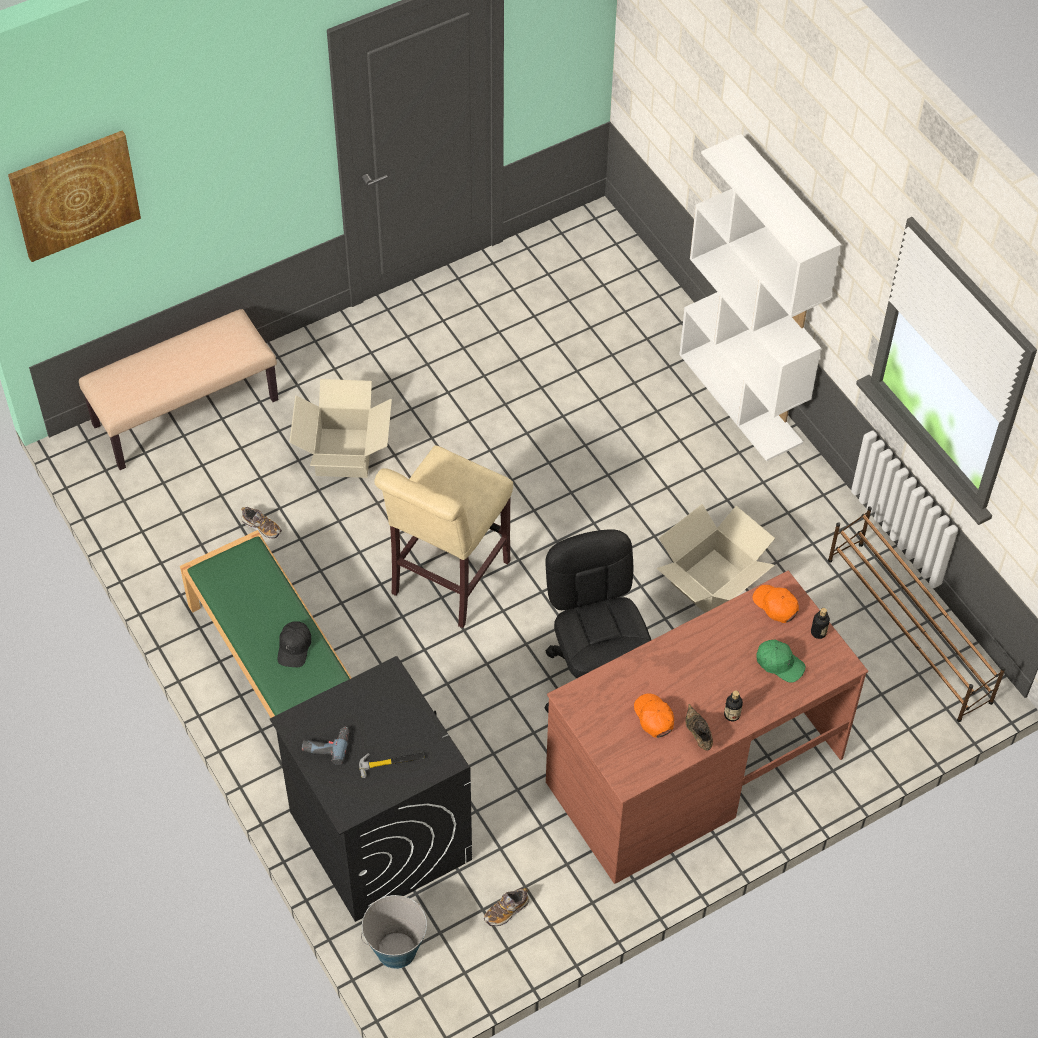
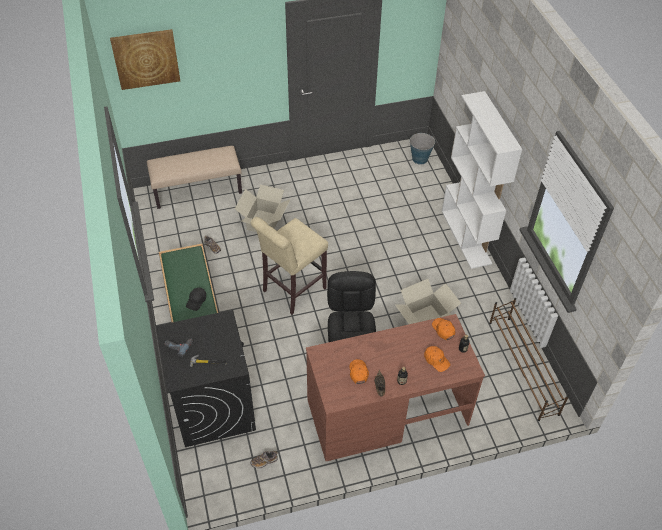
camera: 15 degrees right, 5 degrees down
(396, 950) = (200, 467): bucket -> bucket (419, 159)
(779, 663) = (436, 360): green cap -> orange cap

